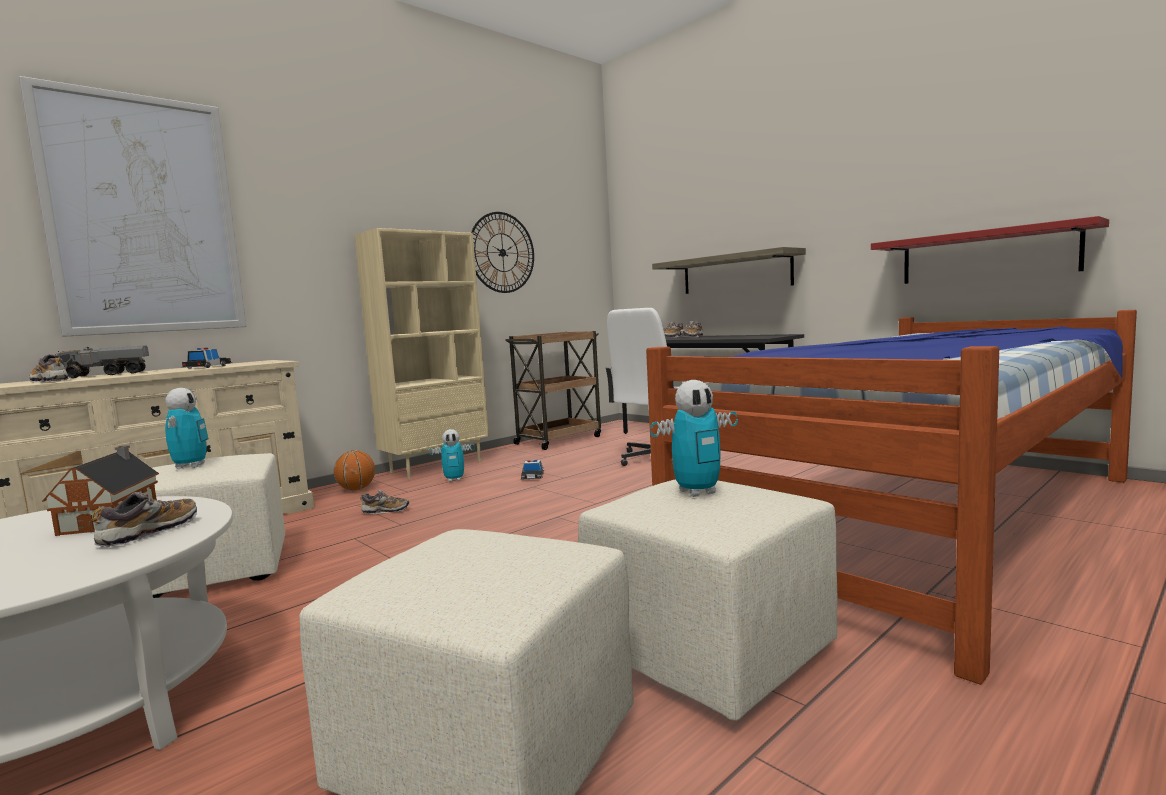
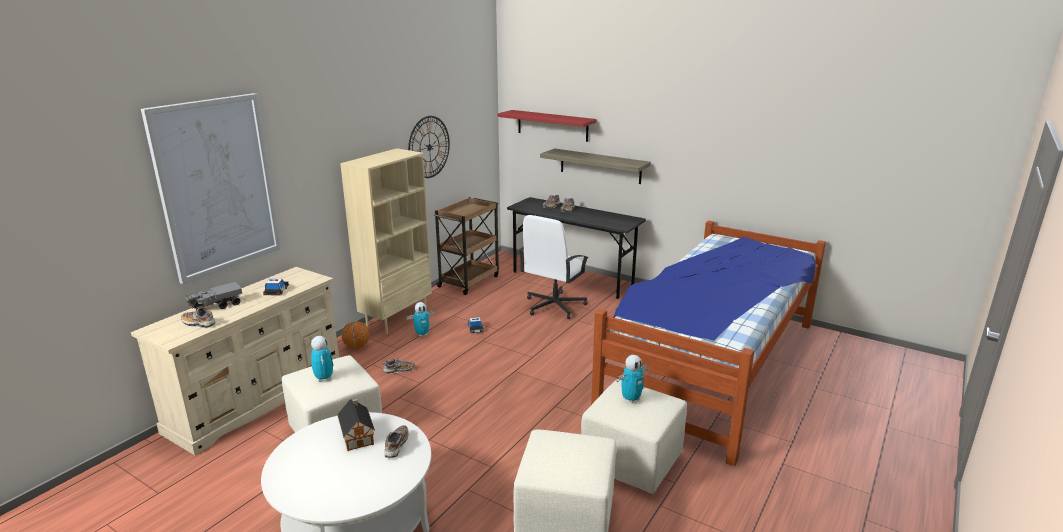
camera: 15 degrees left, 15 degrees up
(986, 255) = (758, 194): red shelf -> red shelf (552, 125)

